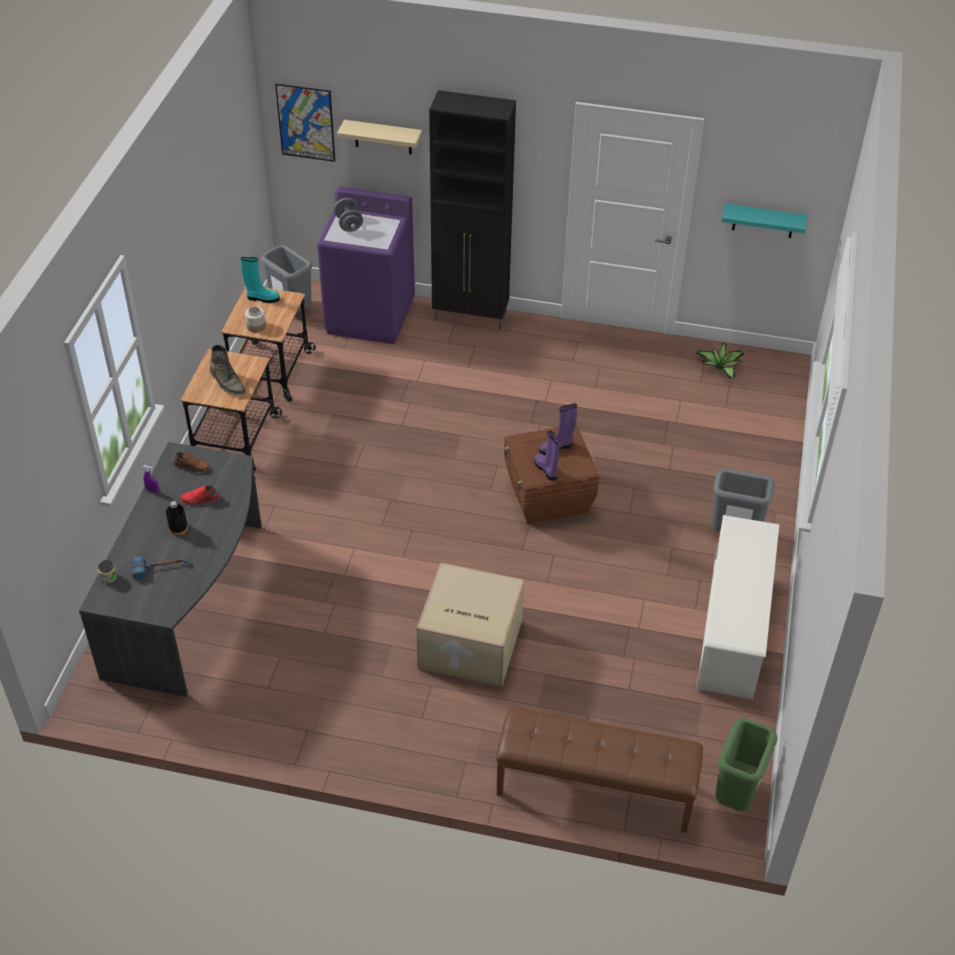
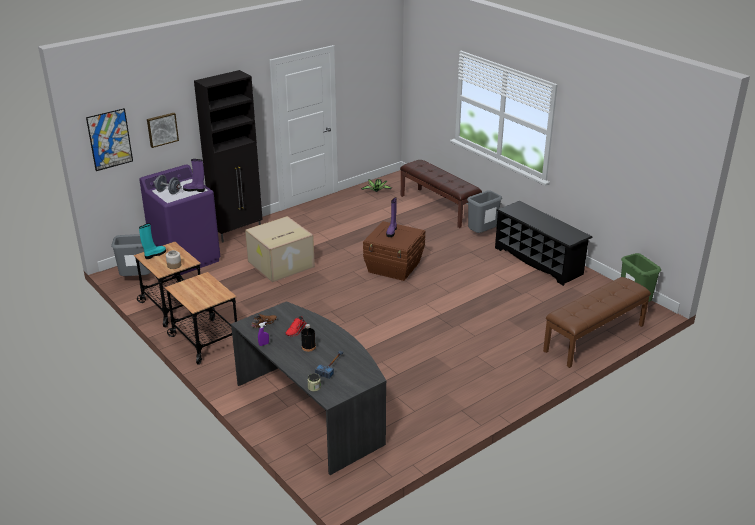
camera: 50 degrees left, 15 degrees down
(227, 382) = (204, 292): green boot -> none
(383, 137) = (162, 129): beige shelf -> picture
(468, 645) = (462, 332): cardboard box -> cardboard box (280, 264)
(546, 470) = (402, 240): purple boot -> purple boot (194, 190)
(732, 631) = (539, 261): white shoe rack -> black shoe rack
(754, 451) = (439, 207): none -> brown bench
(763, 221) = (369, 97): turquoise shelf -> none

